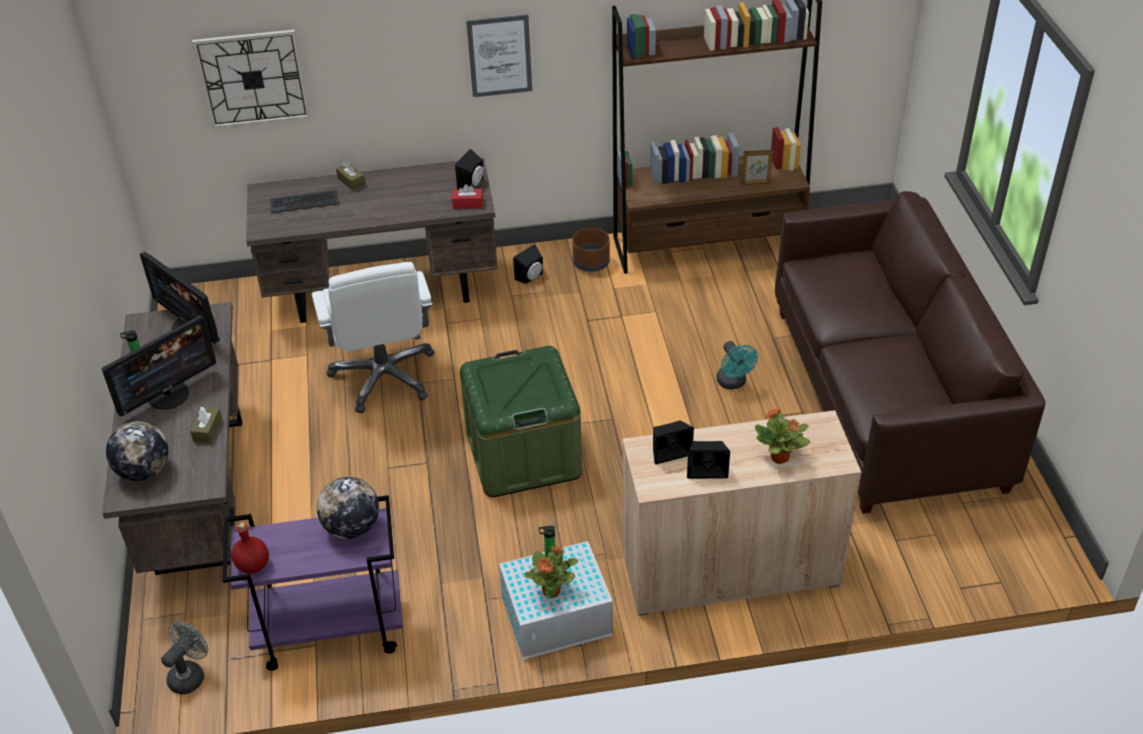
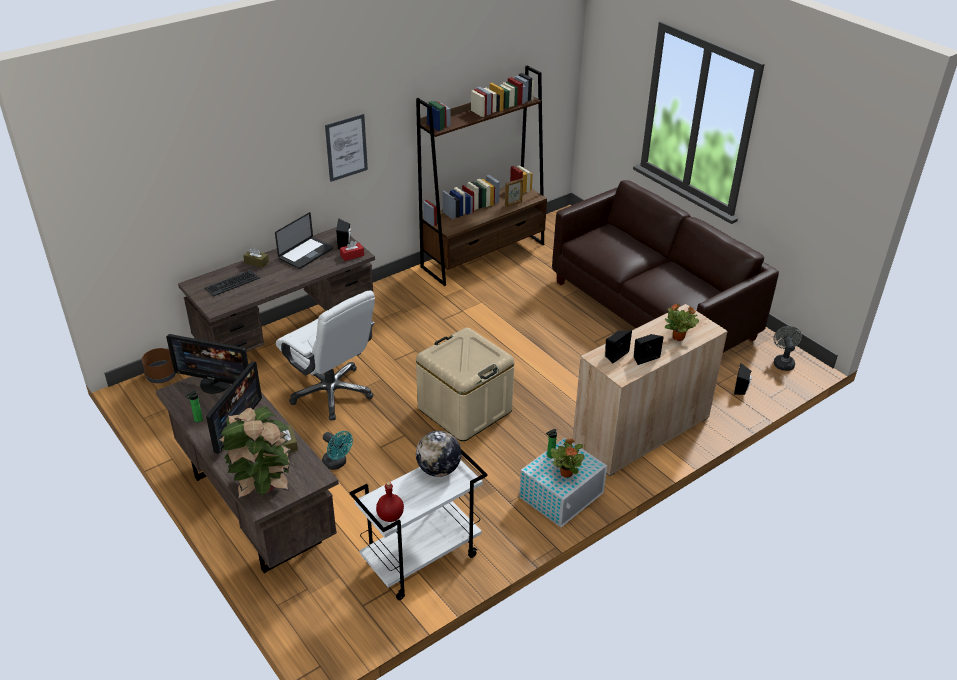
camera: 30 degrees left, 5 degrees down
(144, 471) = (262, 484): globe -> potted plant
(190, 674) = (343, 626): grey fan -> grey fan (783, 362)
(252, 79) = (180, 197): wall clock -> none
(329, 632) = (421, 560): purple cart -> white cart
(416, 186) = (306, 254): none -> laptop
(523, 454) = (464, 409): green storage box -> beige storage box
(531, 277) = (385, 304): black speaker -> black speaker (741, 389)
(591, 262) = (418, 285): brown planter -> brown planter (161, 375)
(733, 383) = (561, 328): turquoise fan -> turquoise fan (337, 463)

